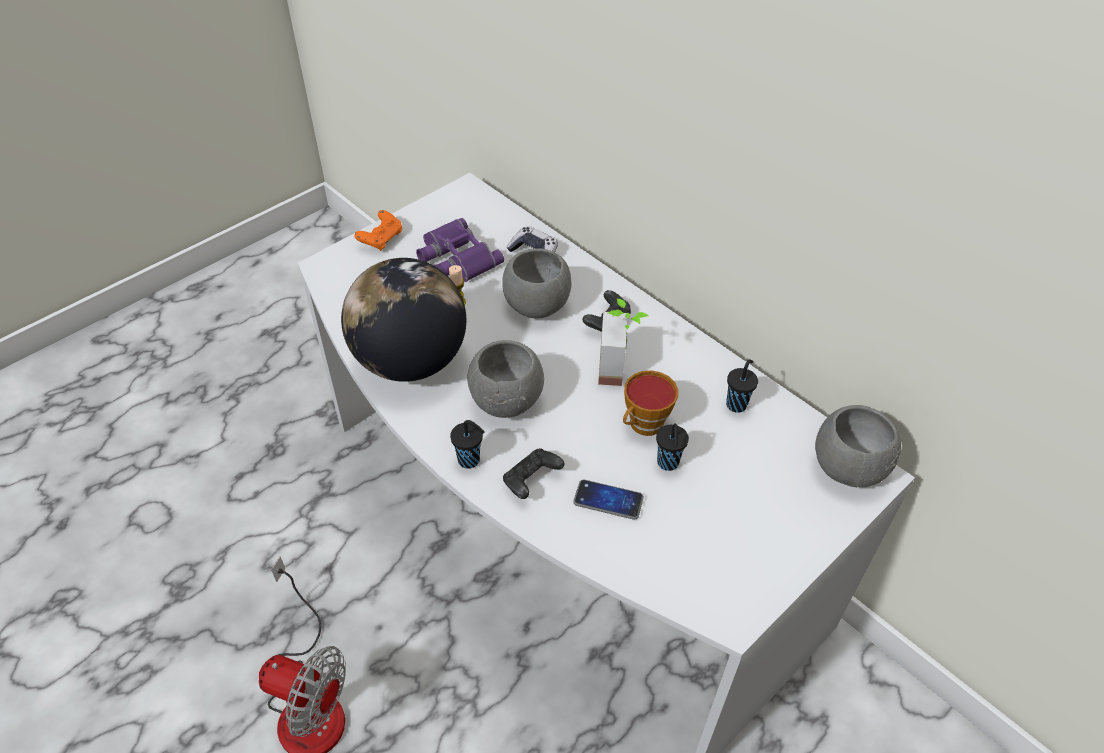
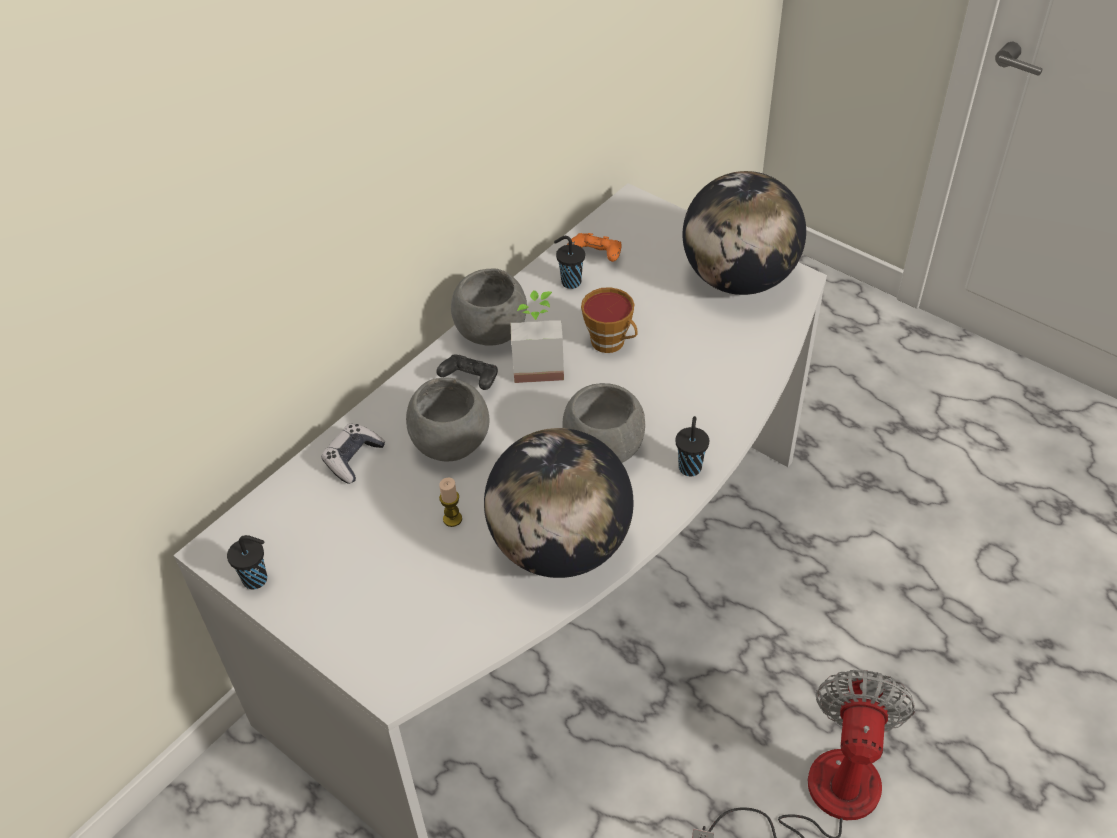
camera: 95 degrees left, 0 degrees up
(381, 239) = (331, 629): orange game controller -> orange game controller (596, 256)
(455, 258) = (368, 537): purple binoculars -> none
(531, 481) = (701, 416): black game controller -> none
(608, 500) = (707, 360): phone -> none
(668, 463) = (654, 324): black cup -> black cup (257, 579)
(736, 555) = (738, 279): none -> globe
(847, 467) = (627, 217): grey bowl -> grey bowl (490, 332)

